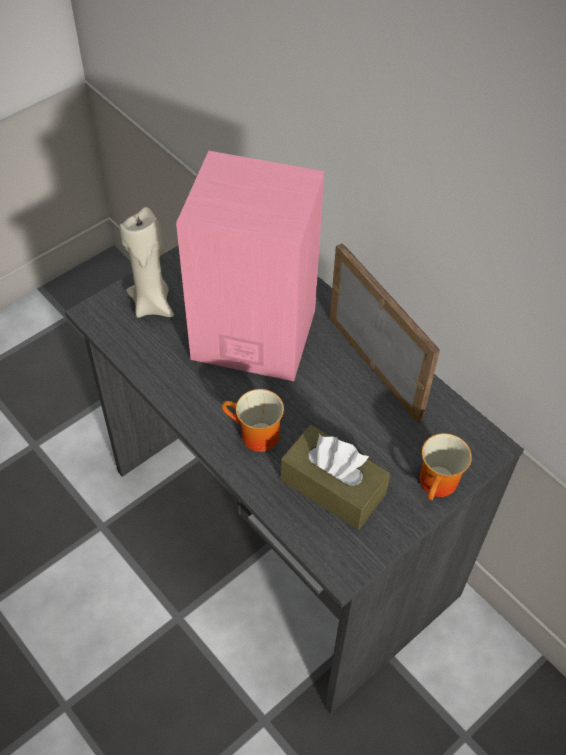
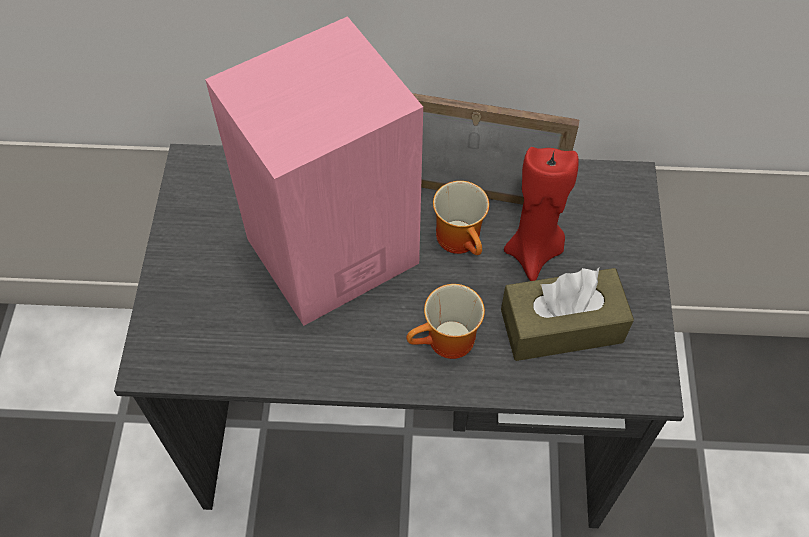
camera: 45 degrees left, 5 degrees up
(152, 304) = (199, 304): beige candle -> none
(370, 433) = (534, 252): none -> red candle
(439, 485) = (635, 247): mug -> mug (463, 239)

